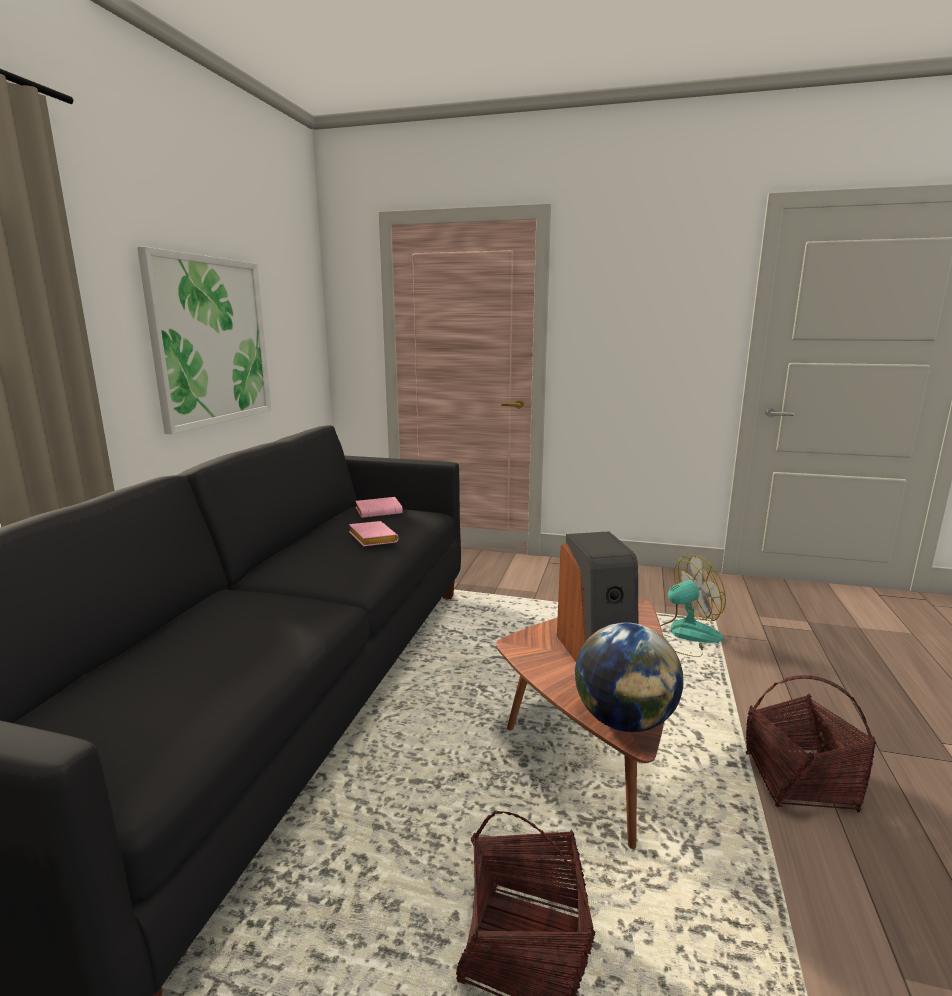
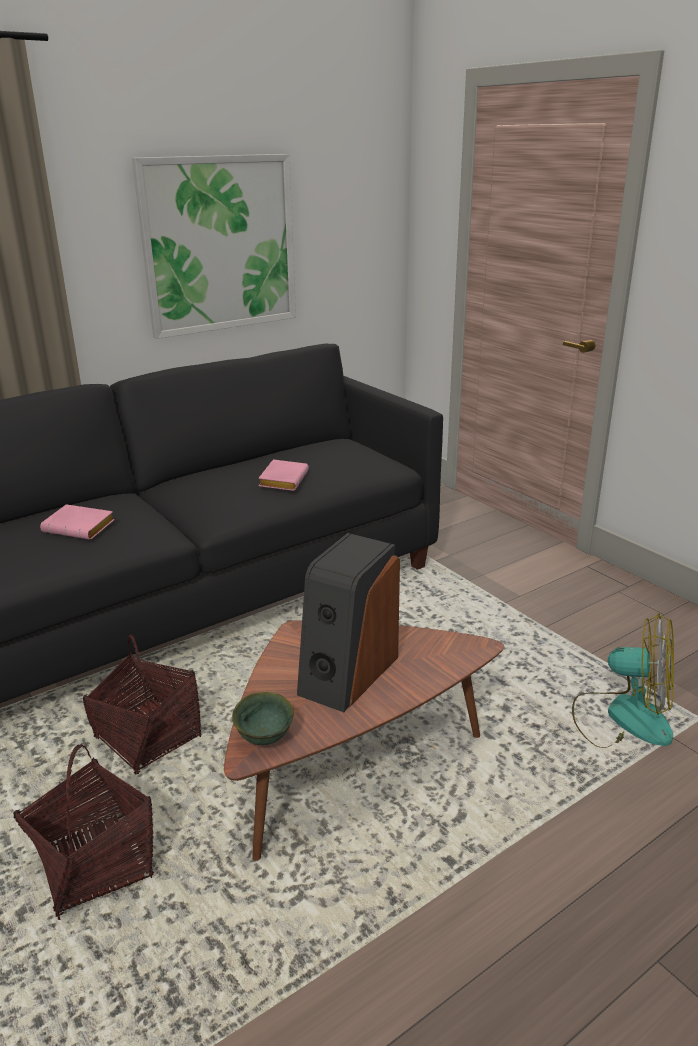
camera: 40 degrees right, 10 degrees up
(380, 511) = (339, 451): pink book -> pink book (81, 527)
(624, 720) = (265, 738): globe -> green bowl
(800, 782) = (495, 920): basket -> basket (148, 738)

